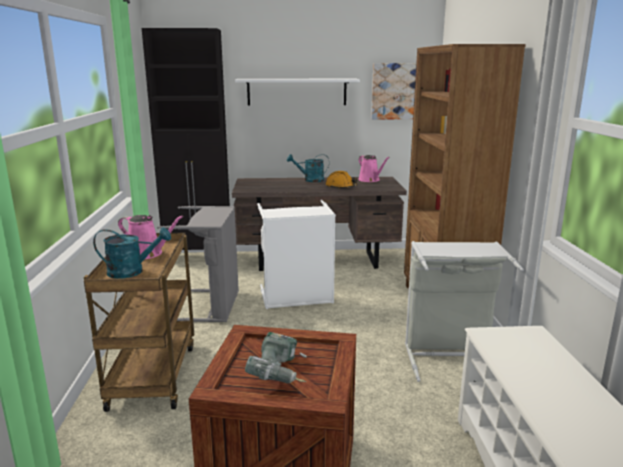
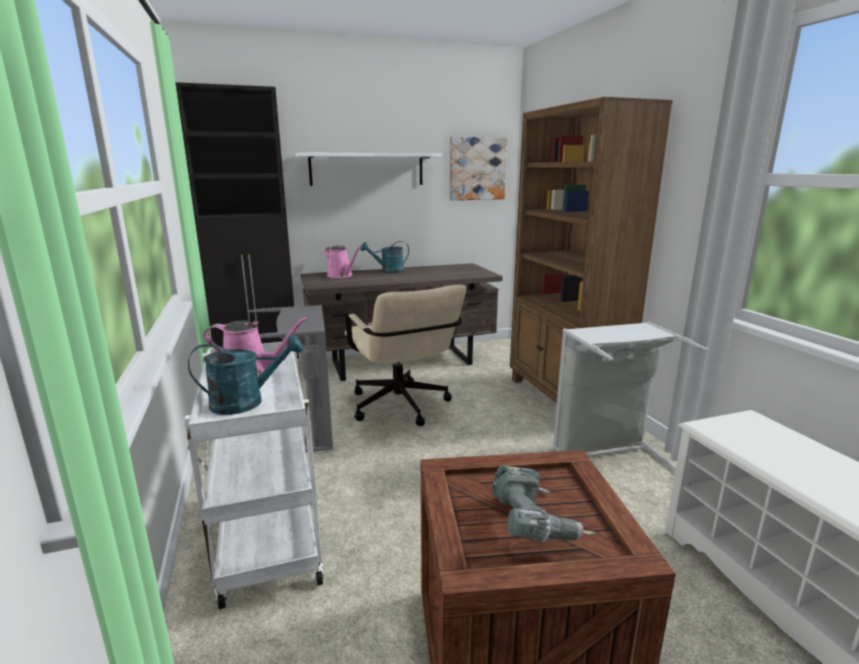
camera: 15 degrees left, 0 degrees up
(152, 375) = (267, 538): brown cart -> white cart
(296, 298) = (402, 408): white laundry basket -> beige office chair
(341, 187) = (429, 276): orange hard hat -> none
(370, 180) = (454, 268): pink watering can -> pink watering can (341, 275)

